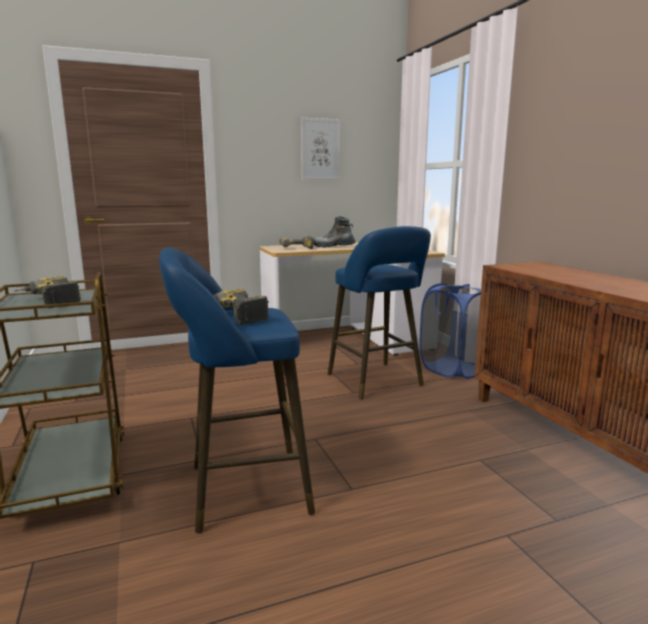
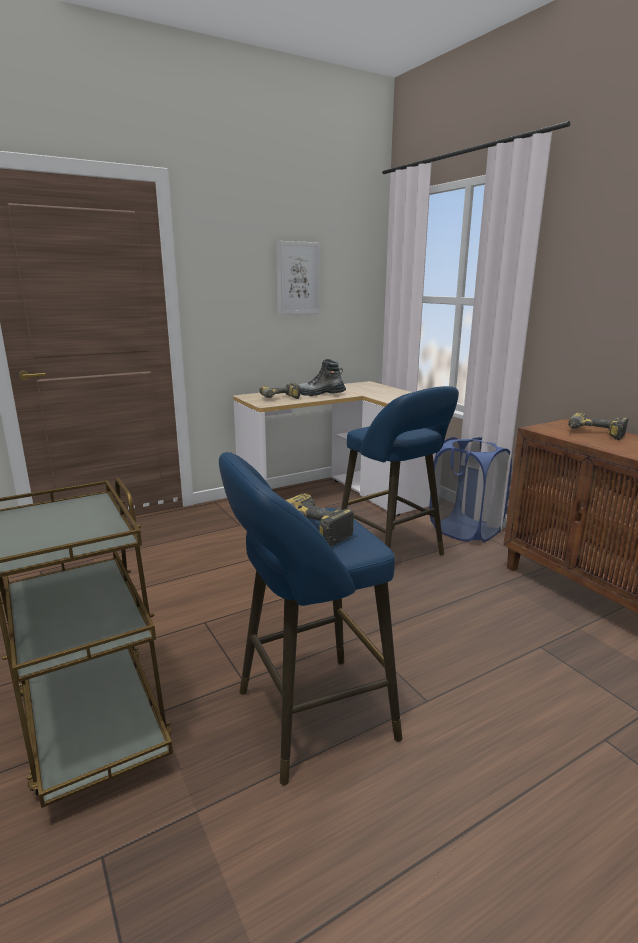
camera: 10 degrees left, 5 degrees up
(48, 302) = (61, 524): power drill -> power drill (593, 434)

